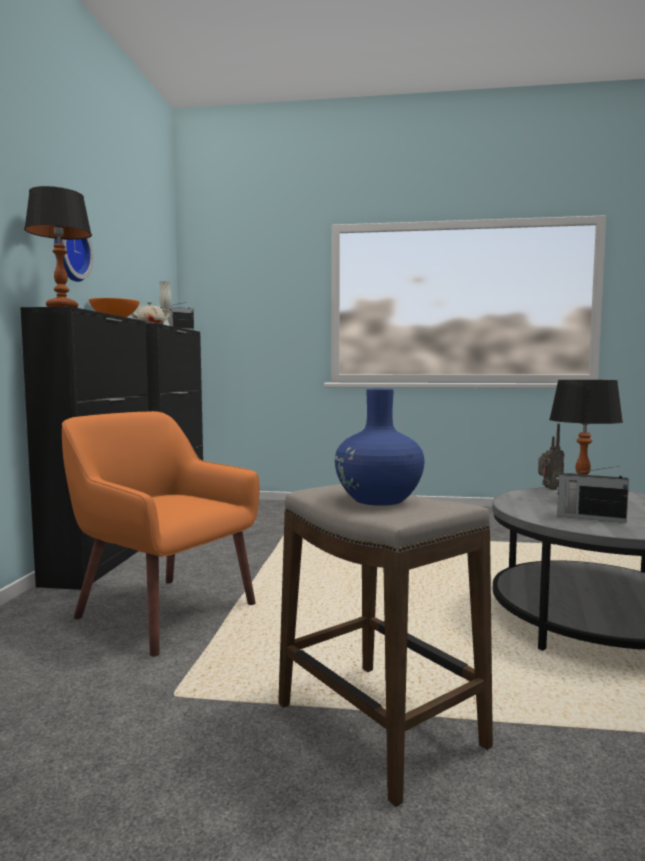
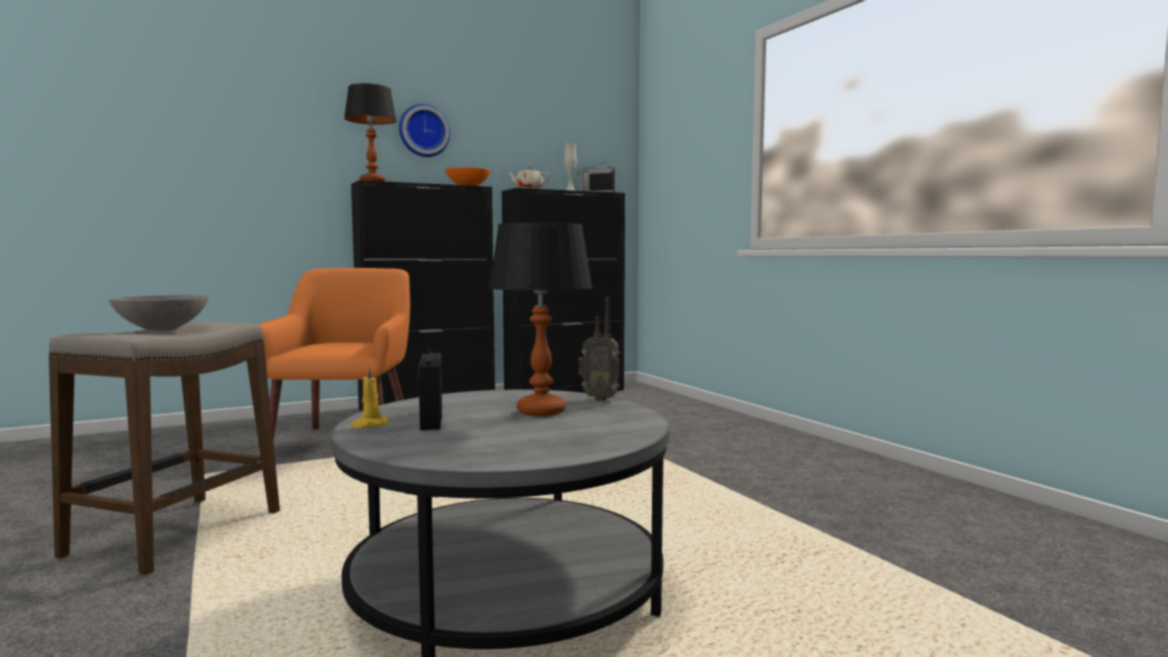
camera: 55 degrees right, 0 degrees up
(378, 500) = (160, 329): blue vase -> grey bowl
(604, 529) = (369, 425): none -> yellow candle

